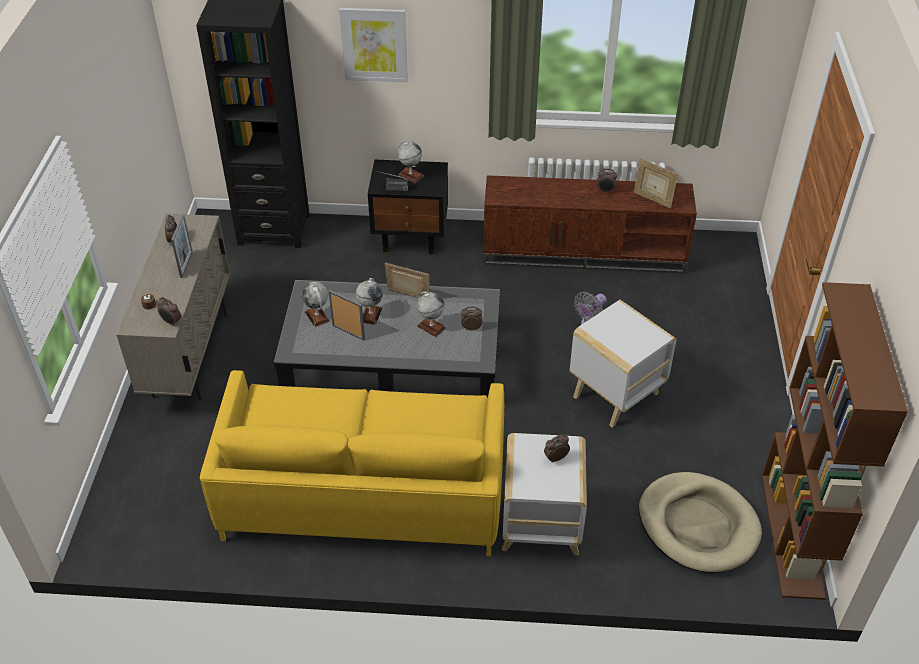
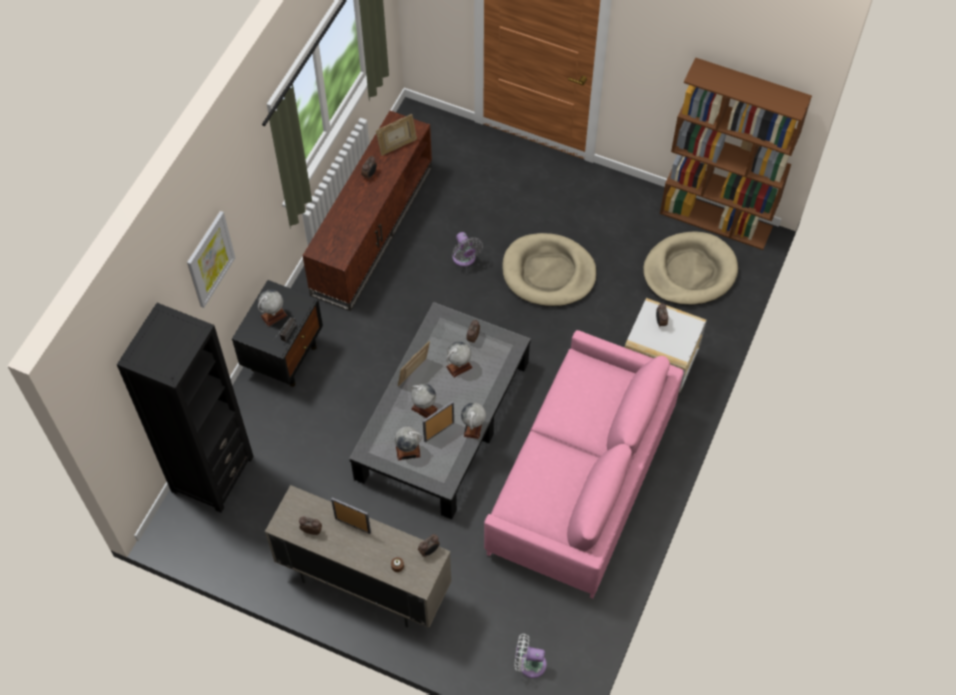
camera: 70 degrees left, 15 degrees up
(130, 504) = (529, 664): none -> white fan
(363, 356) = (473, 427): none -> globe
(363, 493) = (581, 481): yellow sofa -> pink sofa
(615, 396) = (548, 273): white side table -> beige dog bed

